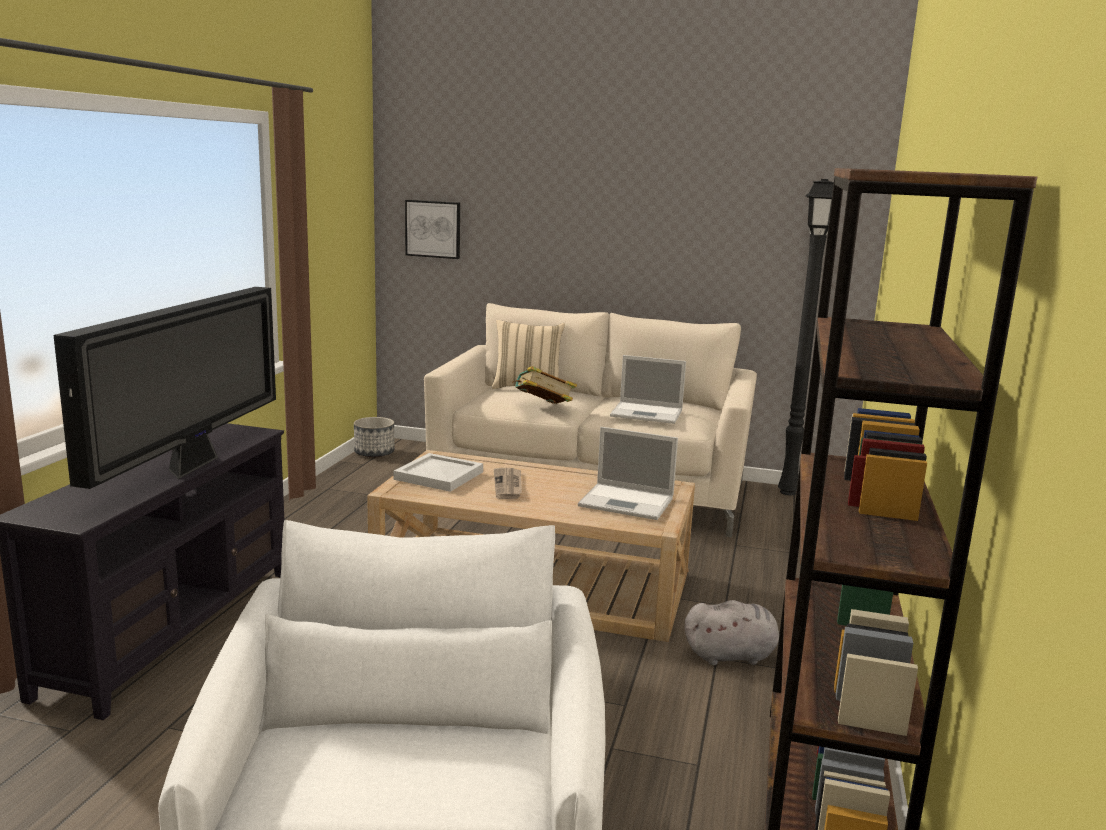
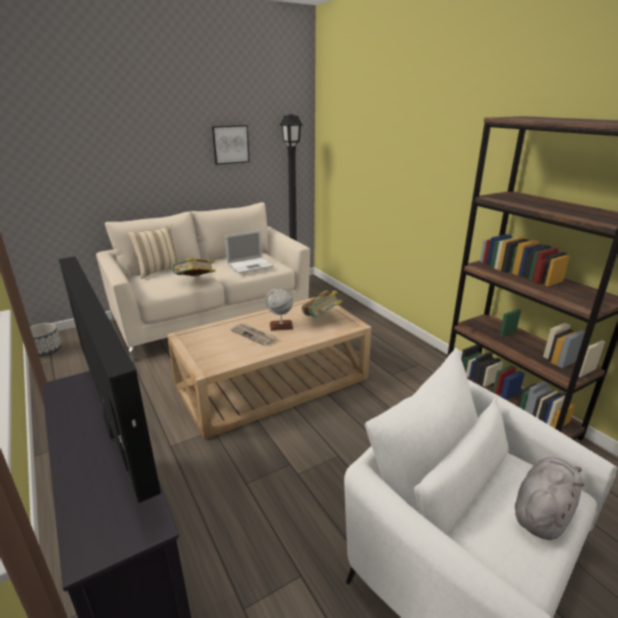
camera: 45 degrees left, 10 degrees up
(433, 229) = (35, 175): picture -> picture (230, 144)
(437, 476) = (209, 347): white tray -> none
(559, 490) = (281, 326): none -> globe
(628, 502) = (321, 318): laptop -> book
(733, 656) = (395, 370): grey plush toy -> grey plush toy (543, 512)

